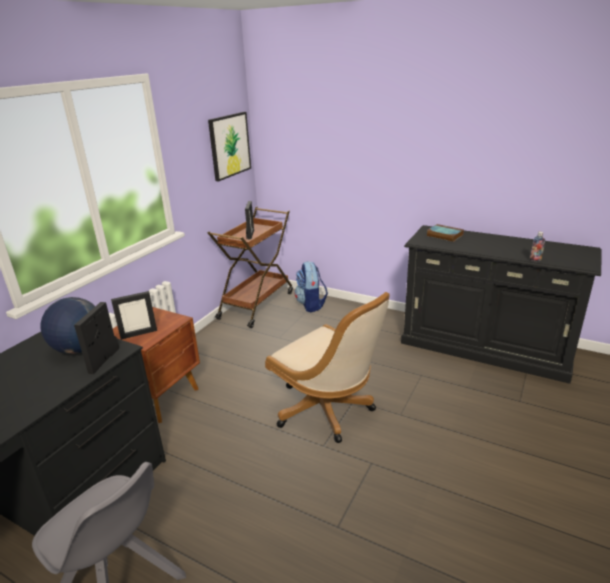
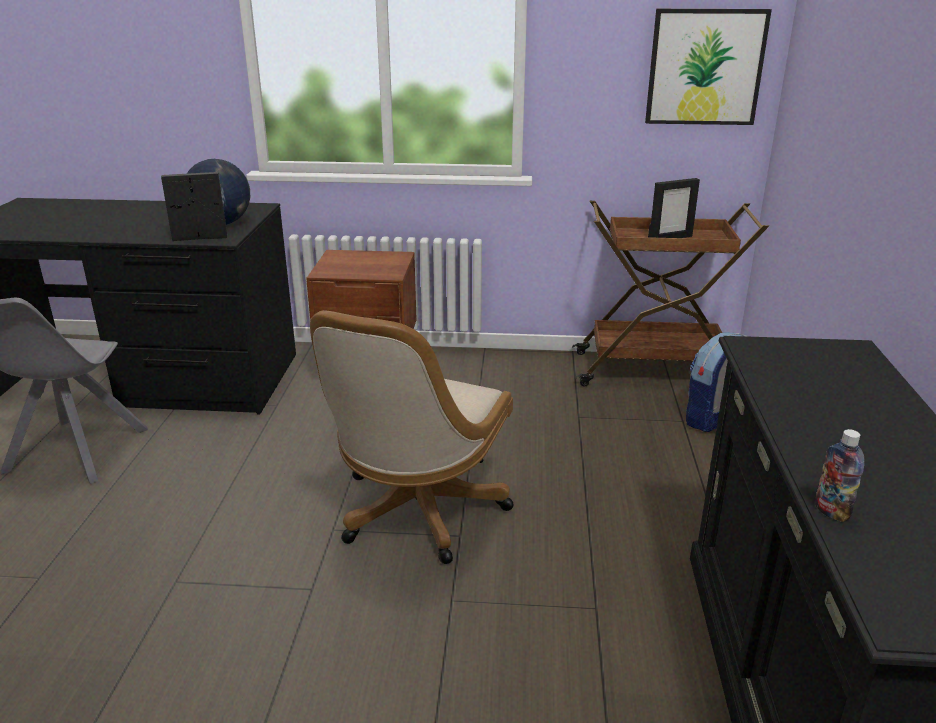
camera: 65 degrees right, 0 degrees up
(138, 333) = (343, 264): picture frame -> none
(443, 235) = (835, 369): book -> none

